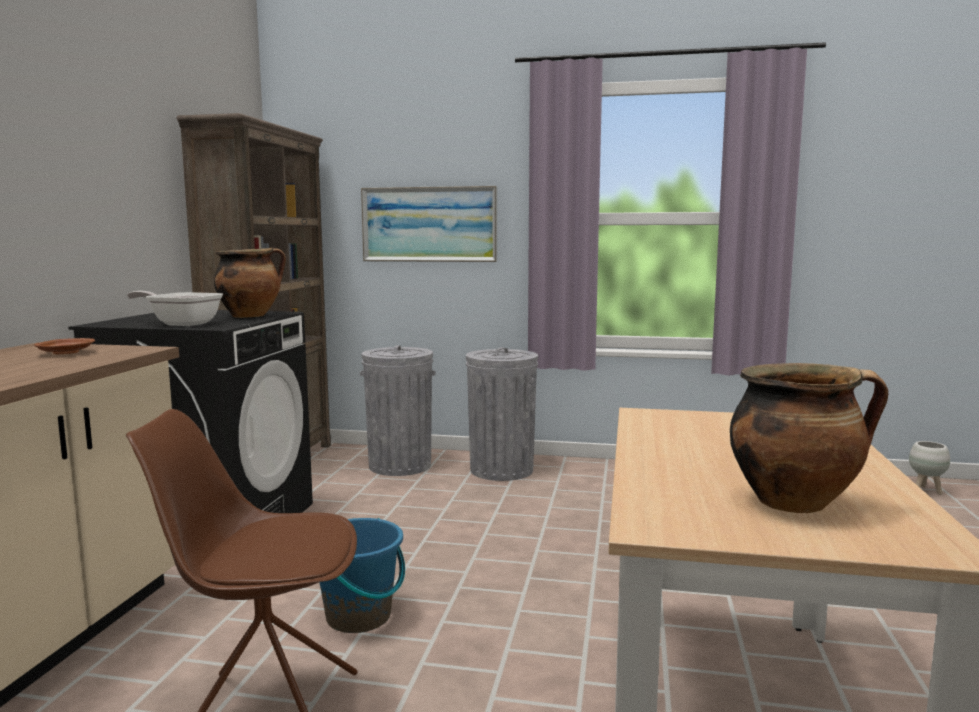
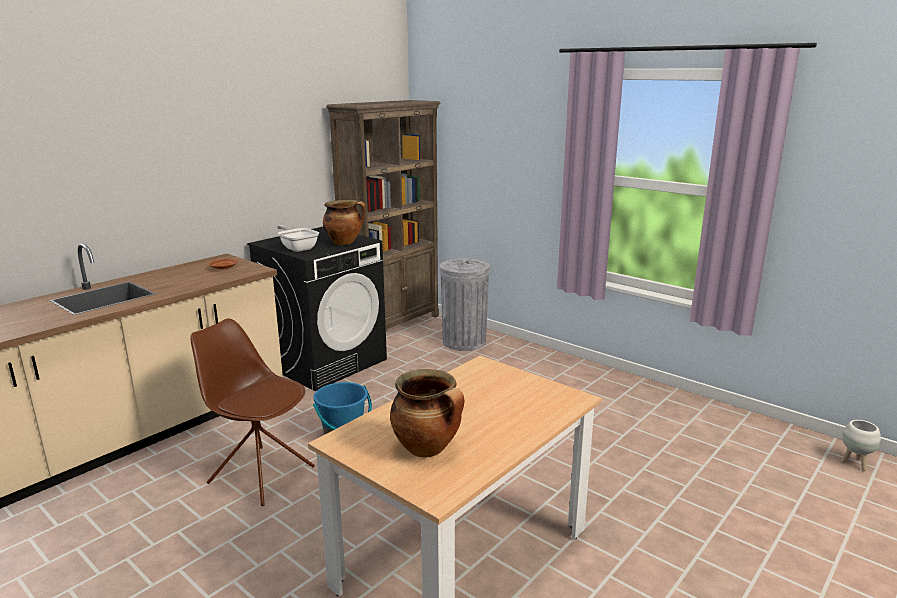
camera: 30 degrees right, 10 degrees up
(429, 224) = (503, 171): picture -> none
(501, 470) = (525, 360): grey trash can -> none

